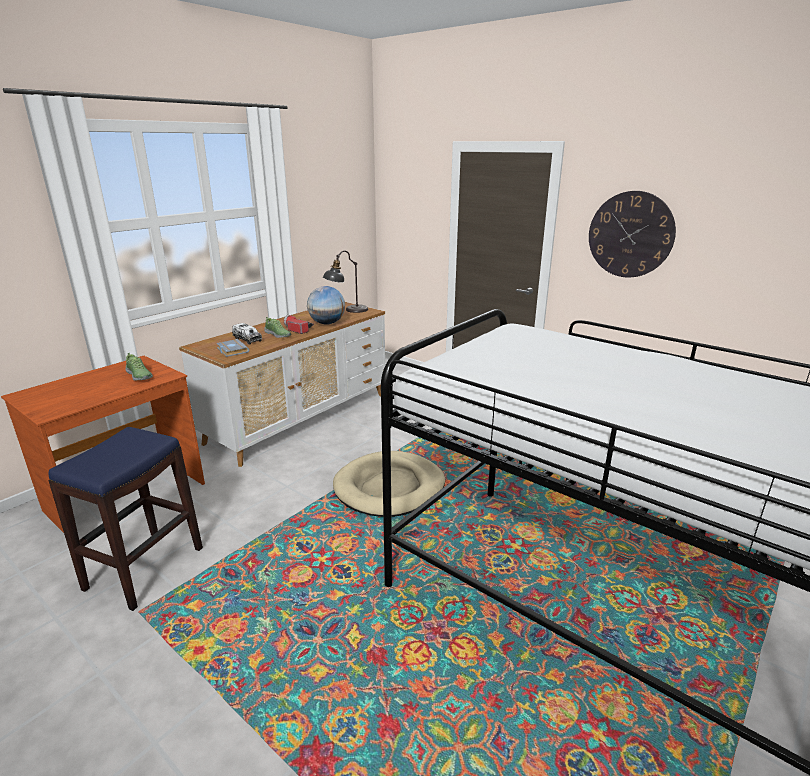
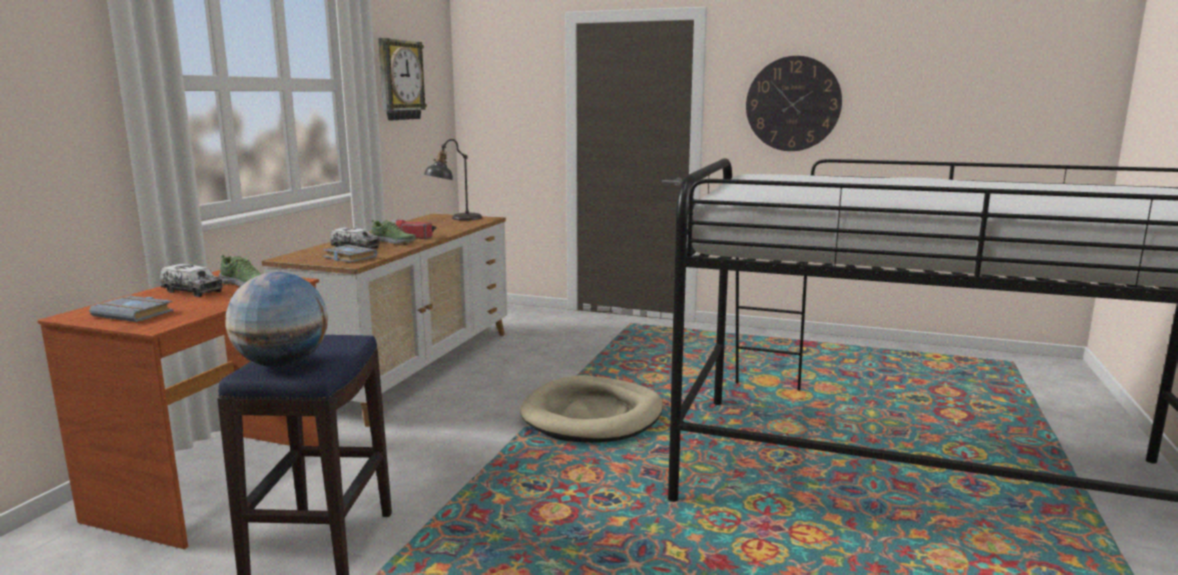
camera: 20 degrees left, 10 degrees down
(51, 399) = (136, 314): none -> grey book
(104, 378) = (192, 291): none -> toy truck
(319, 199) = (399, 80): none -> wall clock
(327, 323) = (446, 230): globe -> globe (283, 364)

